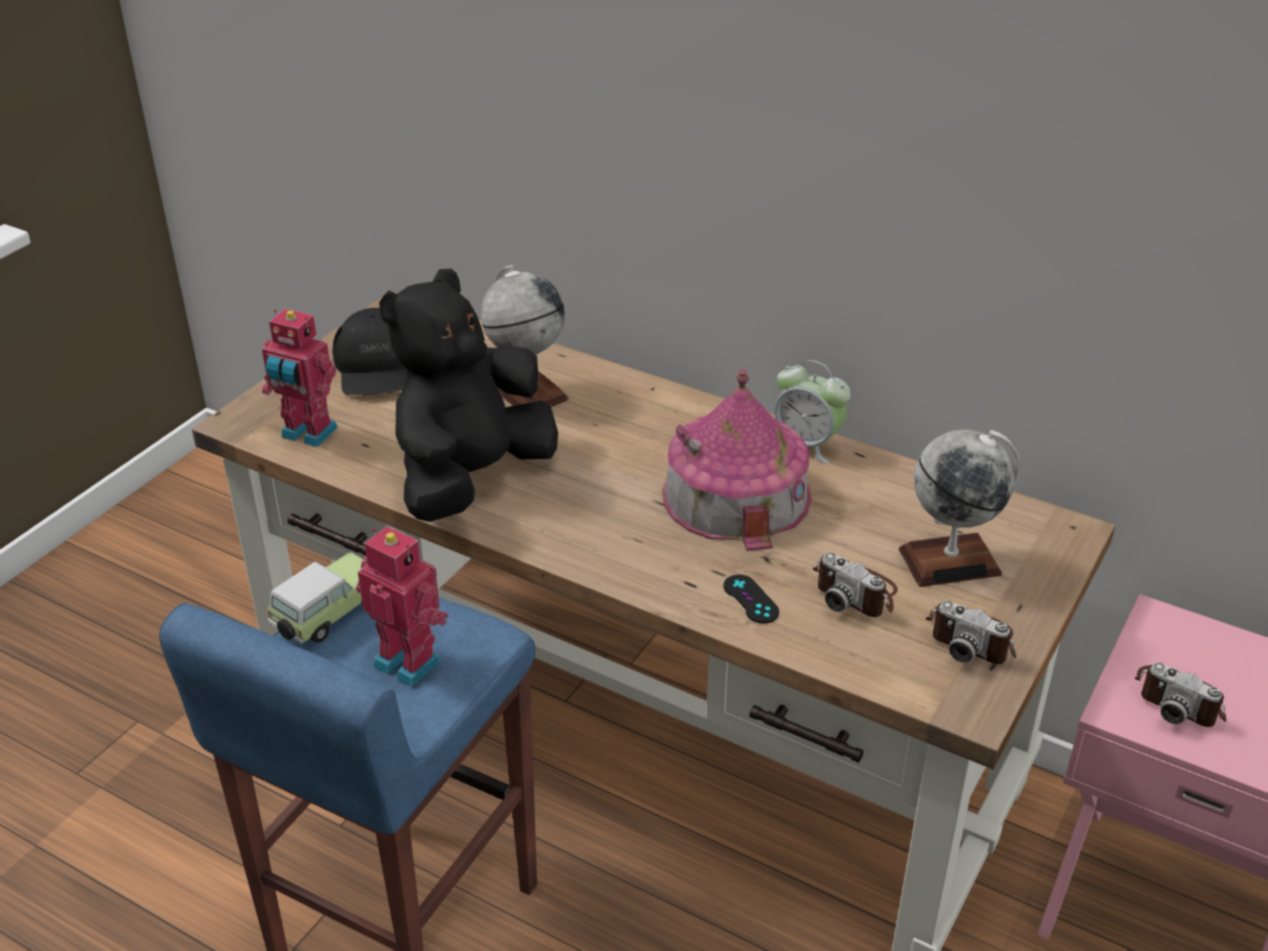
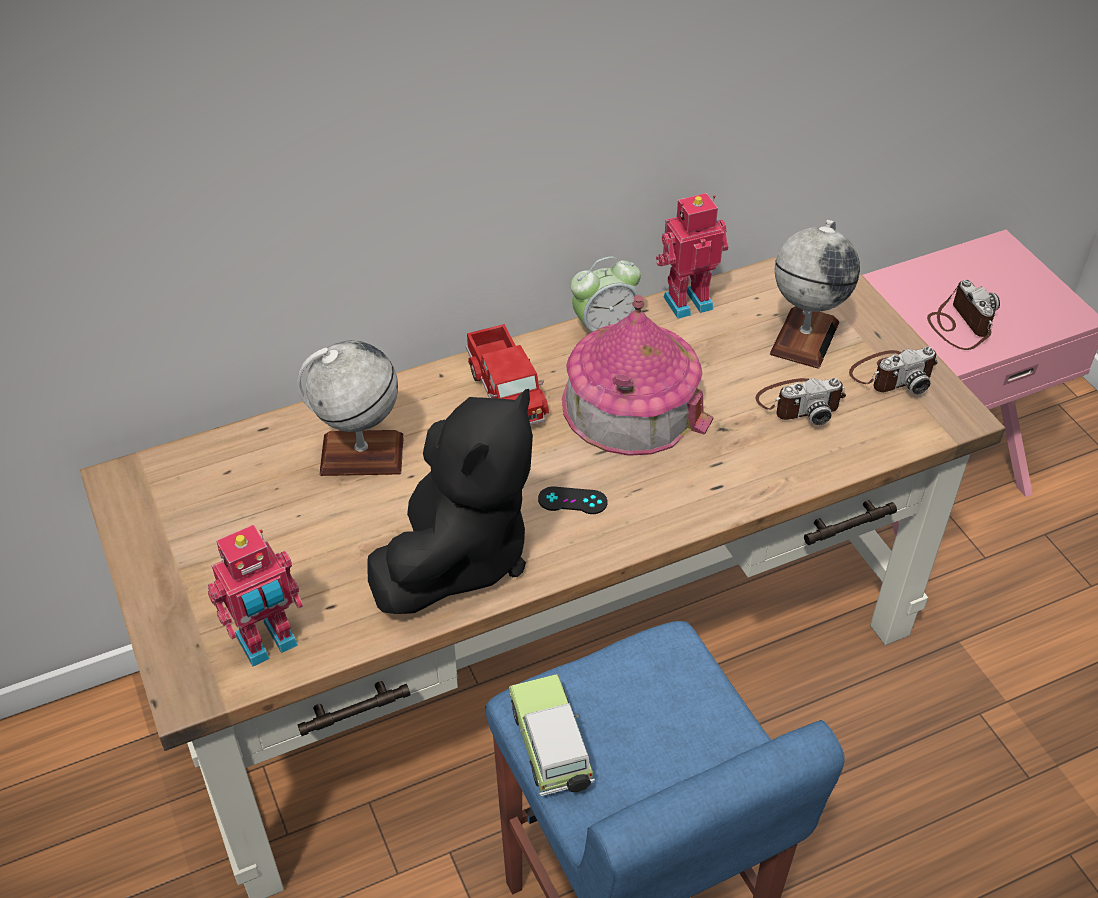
camera: 55 degrees left, 10 degrees up
(378, 366) = (208, 539): black cap -> none
(410, 660) = (659, 714): toy robot -> toy robot (686, 300)
(471, 479) = (458, 554): black plush toy -> black plush toy turned 135 degrees counterclockwise
(672, 426) = (506, 391): none -> toy truck
(750, 599) = (762, 463): black game controller -> black game controller (572, 501)
(1180, 700) = (959, 324): camera -> camera turned 90 degrees counterclockwise

